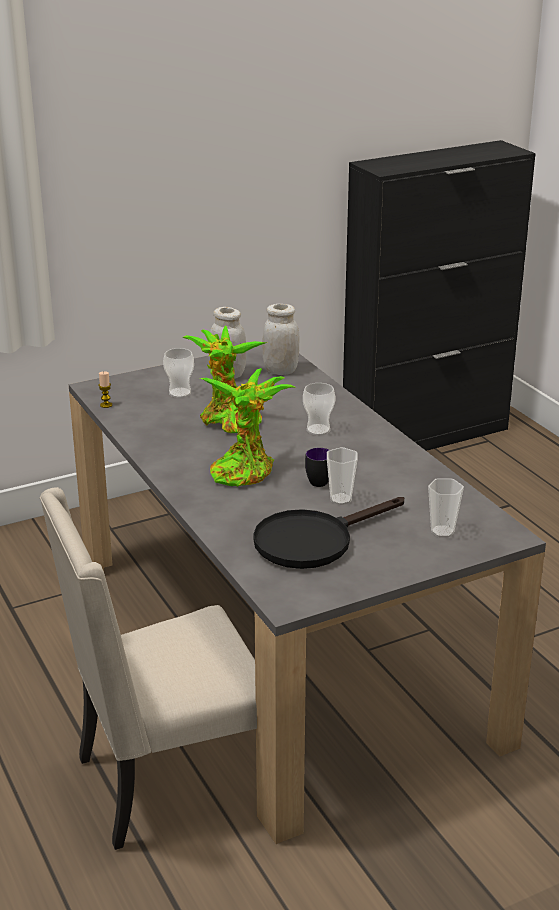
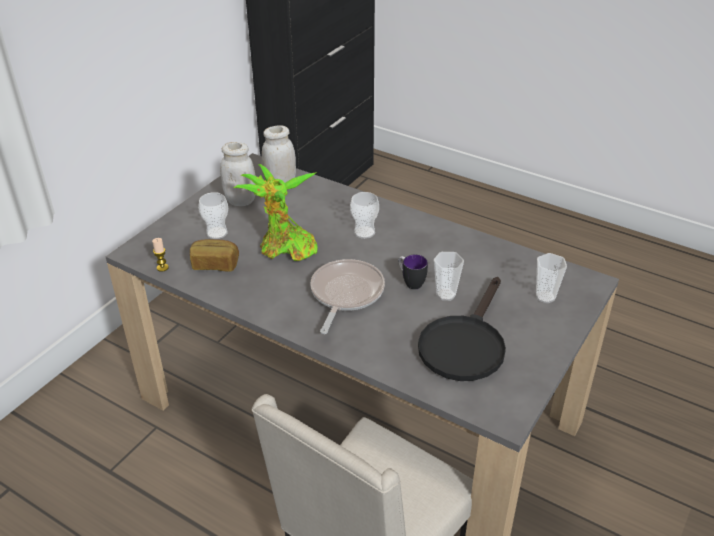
camera: 30 degrees left, 10 degrees up
(153, 415) = (215, 264): none -> bread
(244, 470) = (345, 294): potted plant -> frying pan

